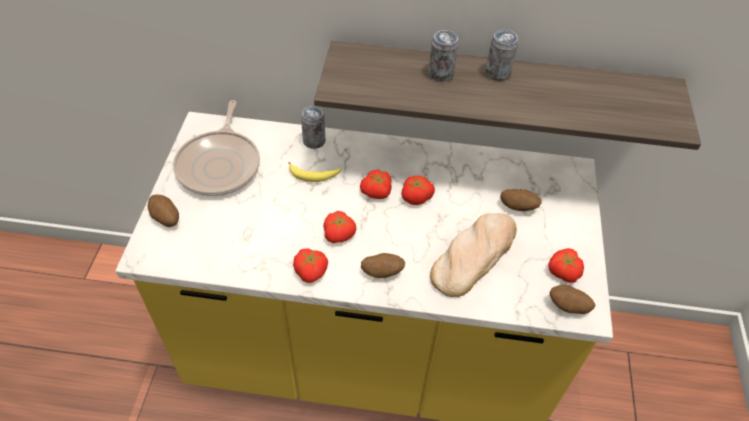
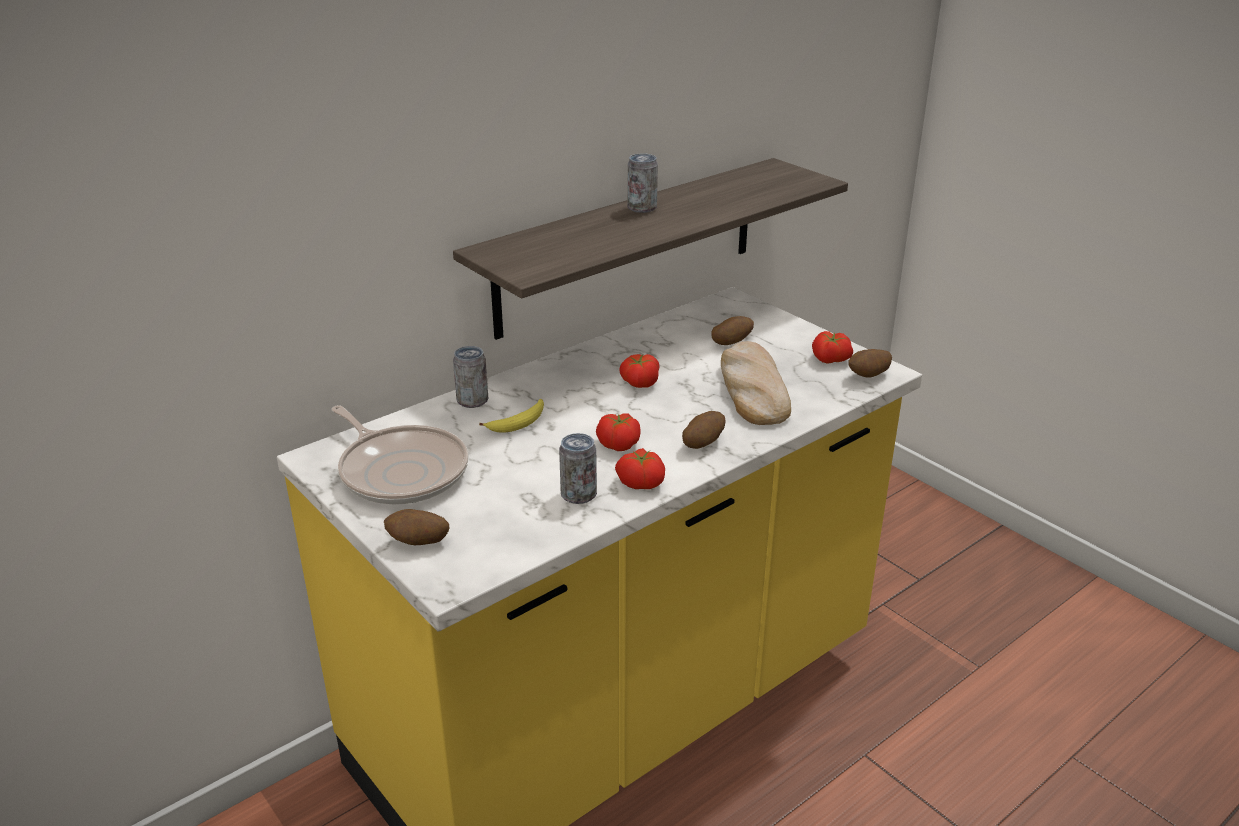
camera: 45 degrees left, 20 degrees down
(377, 192) = (600, 399): tomato -> none
(440, 74) = (598, 227): can -> can (578, 494)

